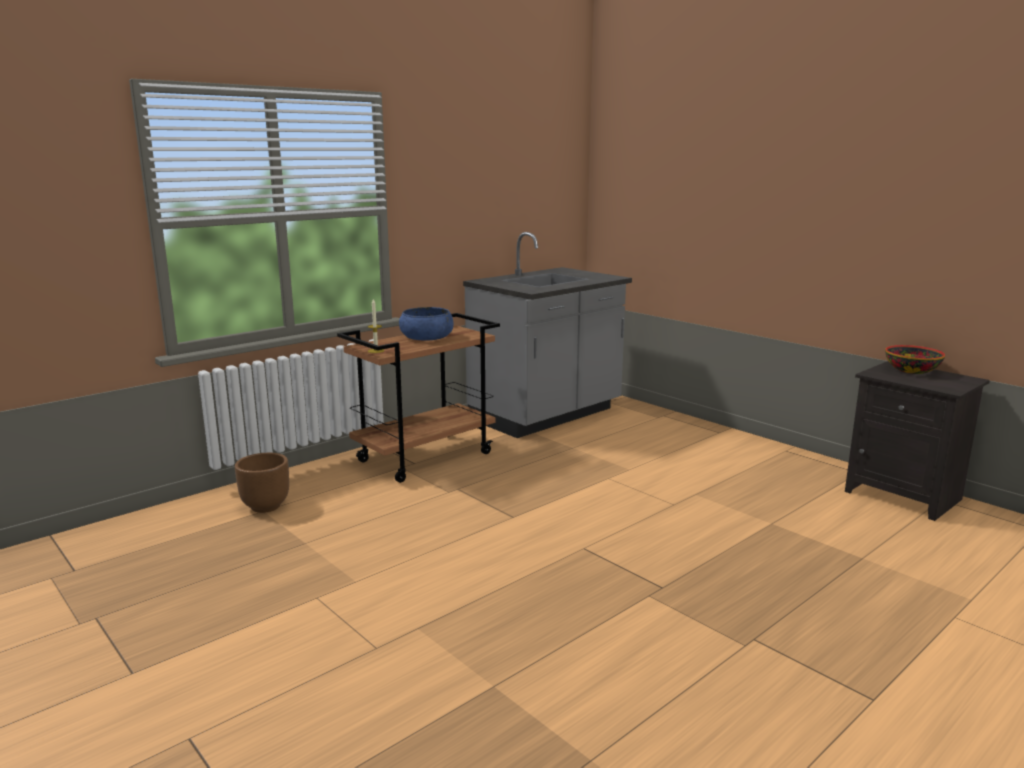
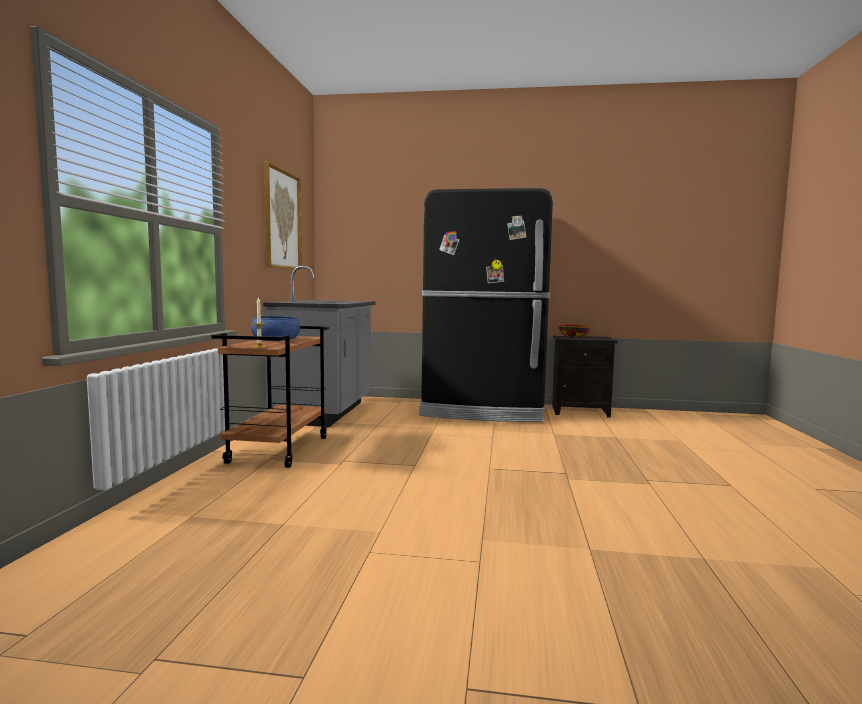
camera: 40 degrees left, 10 degrees down
(265, 506) = (188, 512): brown planter -> none
(509, 173) = (282, 220): none -> picture
(742, 458) = (482, 411): none -> black fridge

